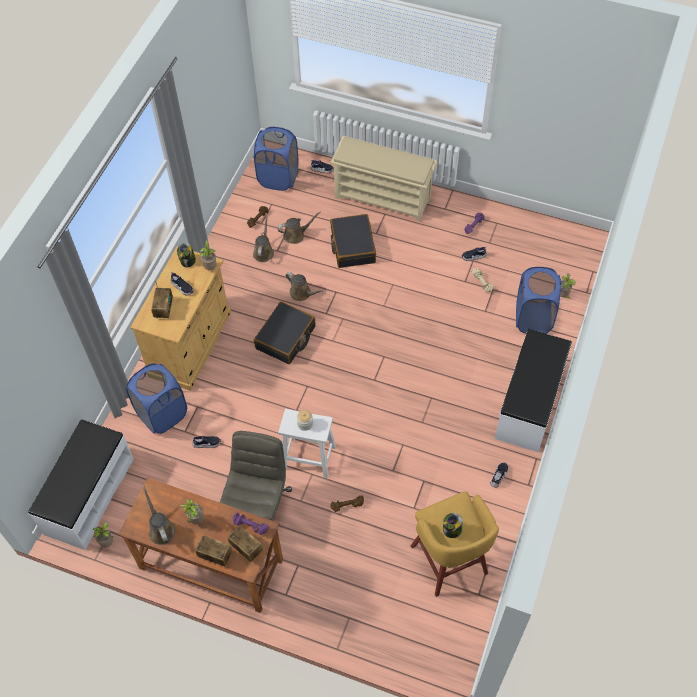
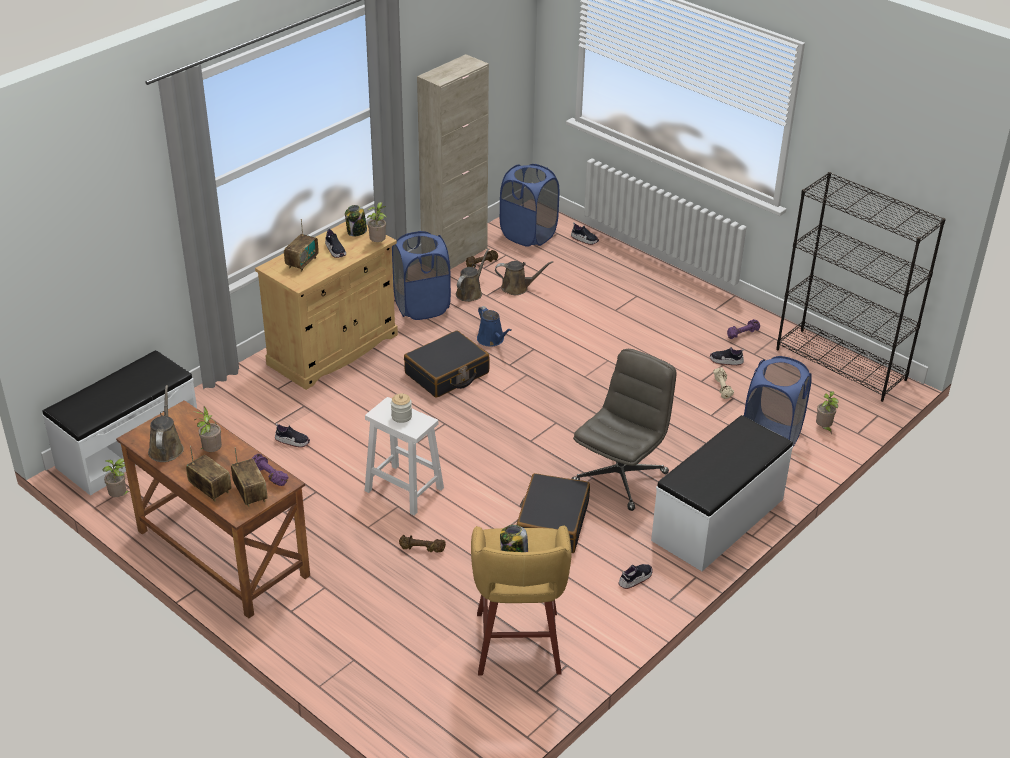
camera: 20 degrees right, 20 degrees down
(162, 414) = (260, 401): blue laundry basket -> blue laundry basket (422, 306)
(234, 218) = (455, 256): none -> beige cabinet
(258, 507) = (313, 517): grey office chair -> grey office chair (620, 477)
(302, 293) = (492, 340): brown watering can -> blue watering can
(352, 246) = (579, 314): black suitcase -> black suitcase (552, 523)
(383, 198) = (644, 281): beige shoe rack -> none
(551, 232) = (841, 364): none -> black bookcase

